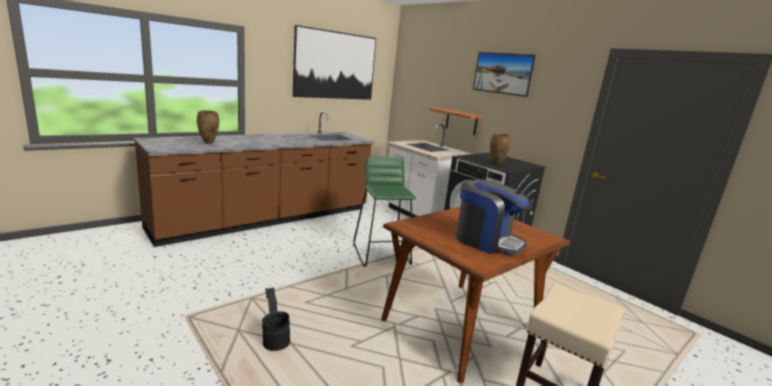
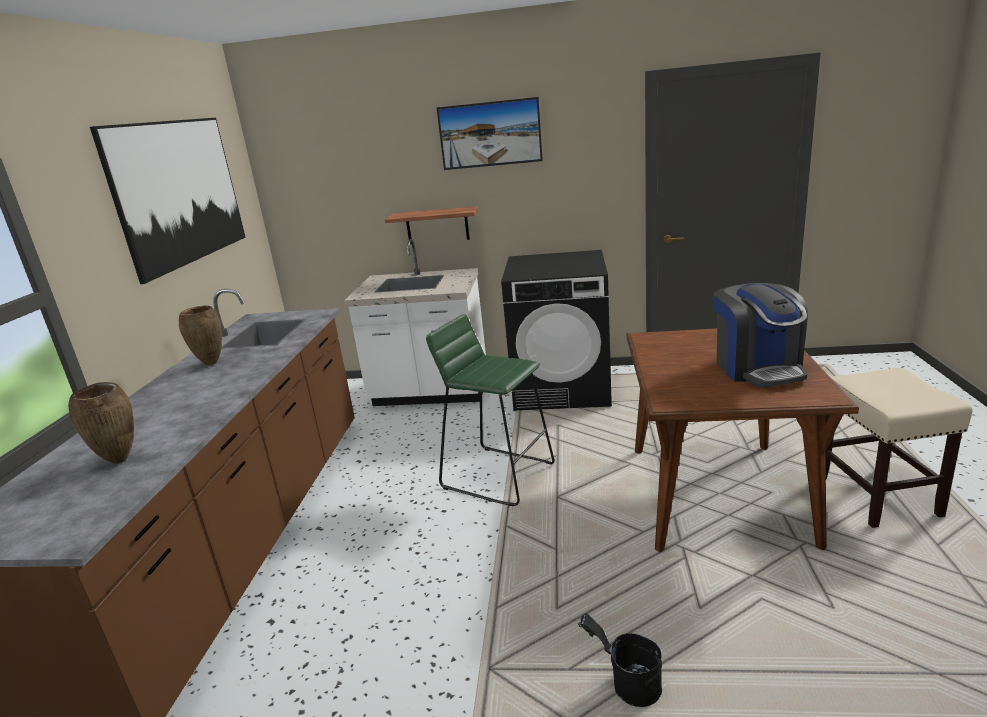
camera: 40 degrees left, 5 degrees up
(486, 241) = (758, 368): coffee machine -> coffee machine turned 90 degrees clockwise
(496, 164) = (566, 269): brown vase -> brown vase (210, 364)

